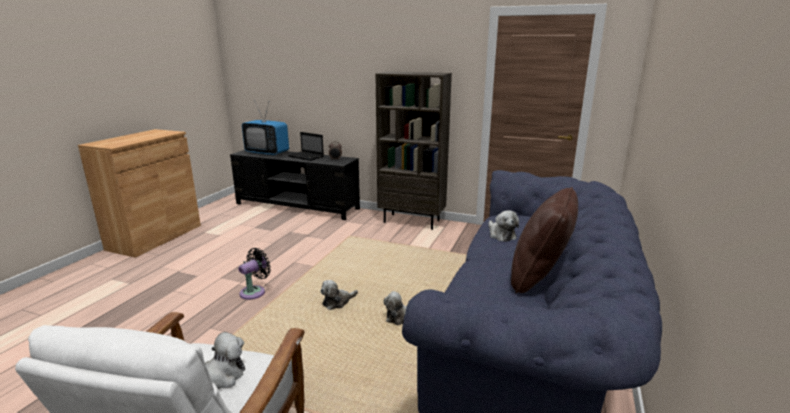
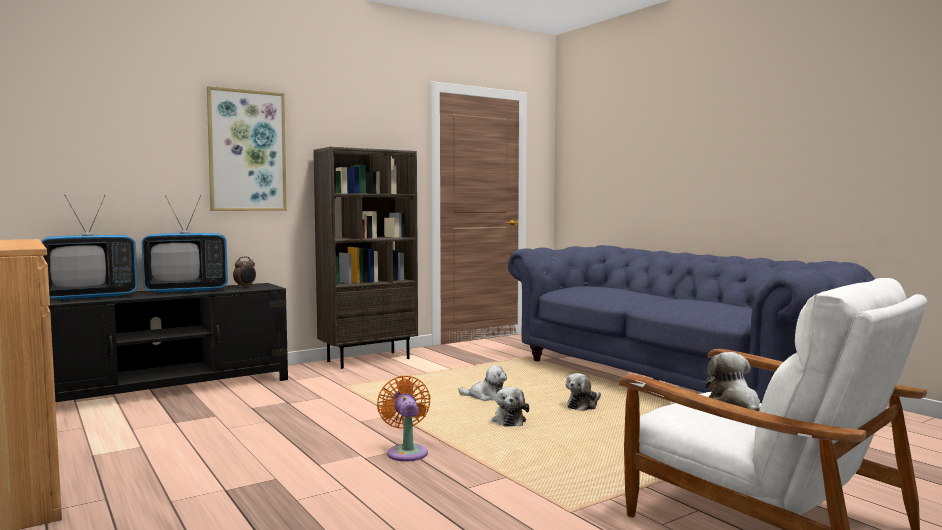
camera: 55 degrees left, 15 degrees down
(255, 291) = (406, 452): black fan -> orange fan
(306, 157) = (187, 290): laptop -> television
(348, 73) = (247, 151): none -> picture
(501, 235) = (605, 294): plush toy -> plush toy (485, 397)
(539, 278) = (701, 299): brown pillow -> none

